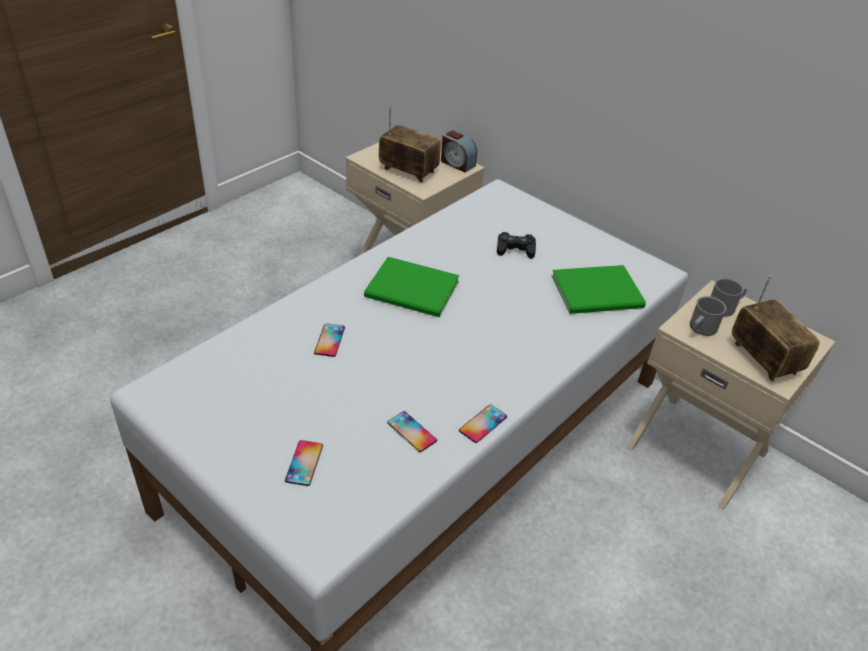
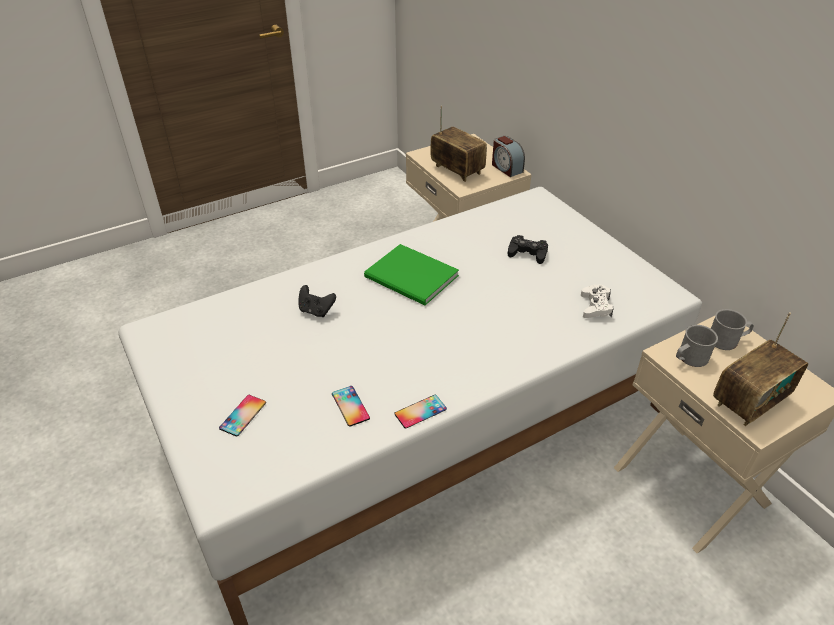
camera: 20 degrees right, 0 degrees up
(329, 340) = (316, 311): phone -> black game controller
(600, 293) = (595, 306): green book -> white game controller
(763, 359) = (749, 401): radio -> radio turned 60 degrees clockwise

